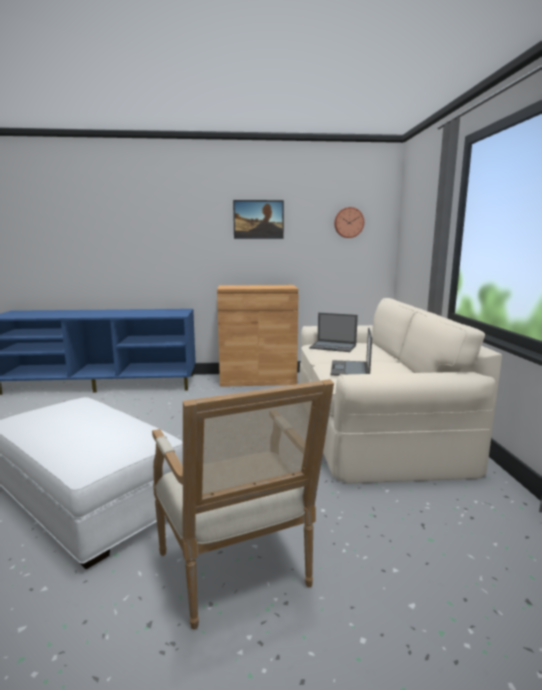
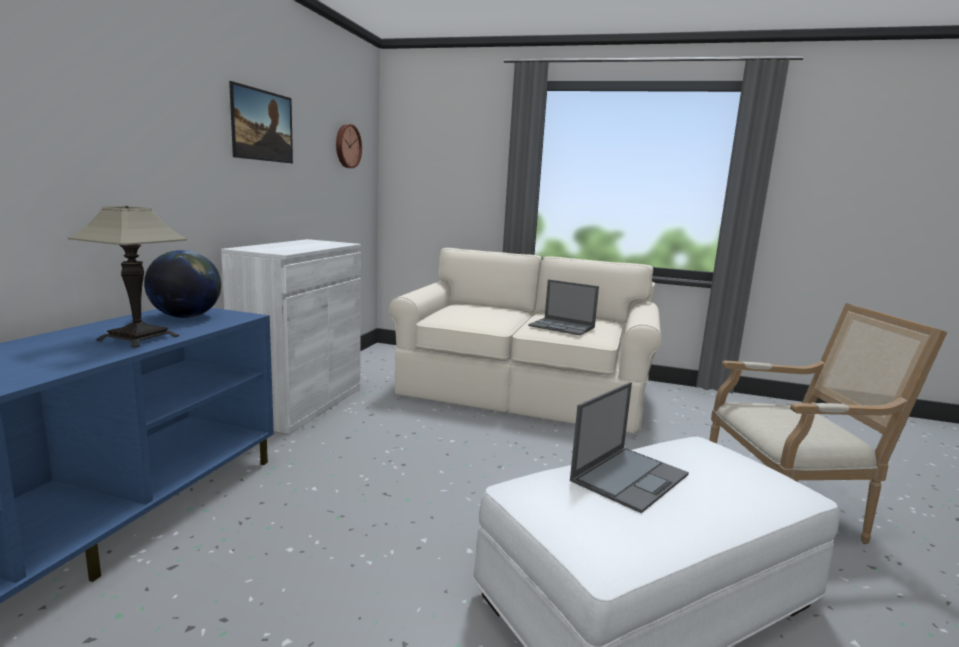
camera: 70 degrees left, 0 degrees up
(131, 314) = (138, 338): none -> table lamp
(169, 312) = (186, 316): none -> globe
(257, 379) = (301, 404): brown cabinet -> white cabinet
(333, 347) = (464, 314): laptop -> laptop (630, 477)

